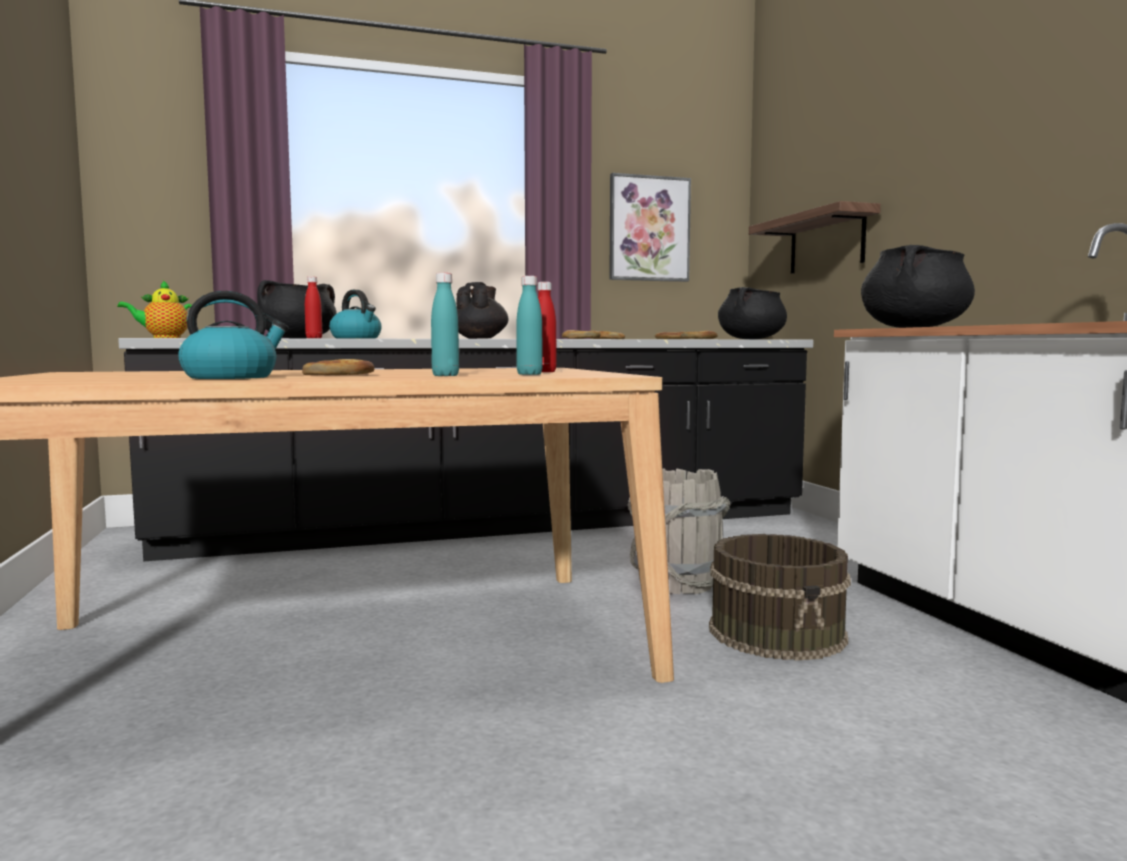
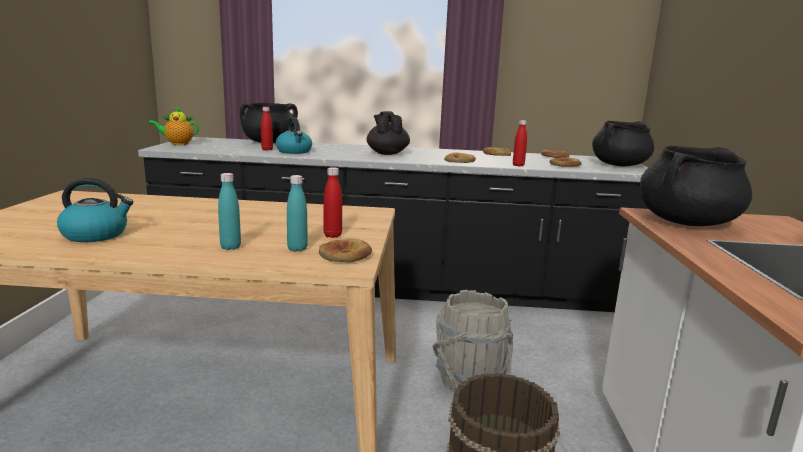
camera: 20 degrees right, 10 degrees up
(339, 375) = (174, 233): bread -> bread (345, 255)
(480, 338) = (387, 153): black teapot -> black teapot turned 45 degrees counterclockwise
(649, 229) = (555, 58): picture -> none
(652, 338) = (518, 165): none -> red bottle
(826, 242) = (698, 88): shelf -> none

